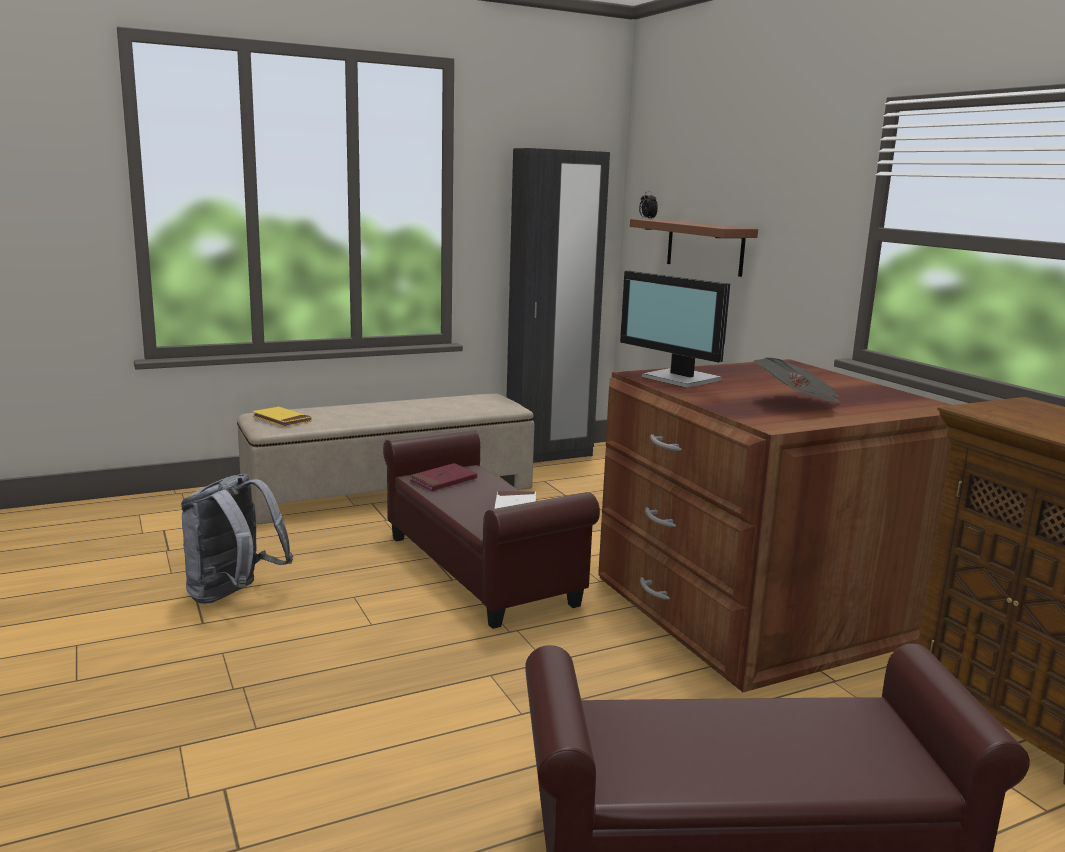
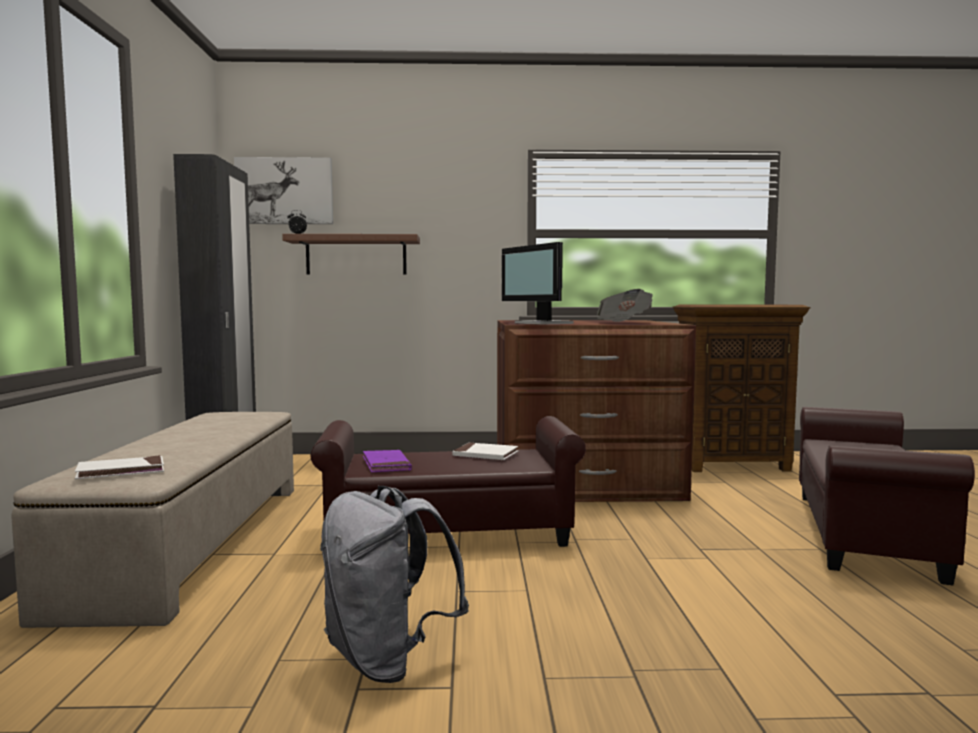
camera: 65 degrees left, 10 degrees down
(281, 420) = (121, 472): yellow book -> white book
(443, 480) = (386, 464): red book -> purple book
(662, 165) = (285, 191): none -> picture
(680, 379) = (542, 323): monitor -> monitor turned 75 degrees clockwise

